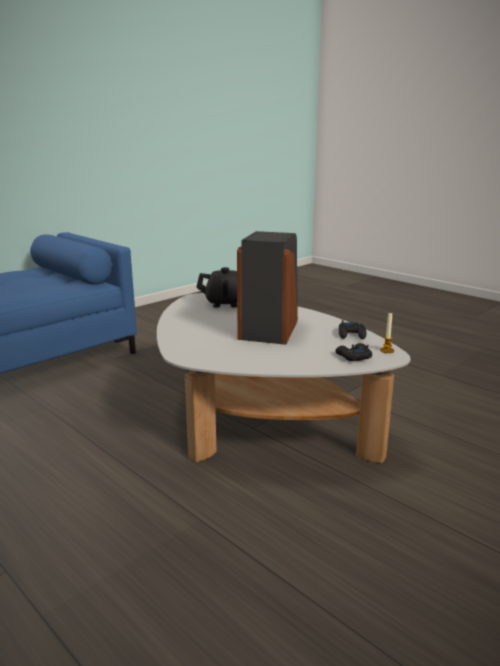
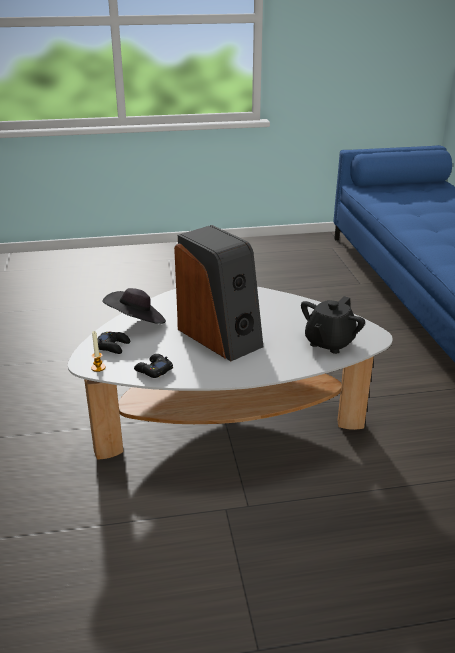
camera: 125 degrees right, 10 degrees up
(302, 362) = (136, 322): none -> black hat

